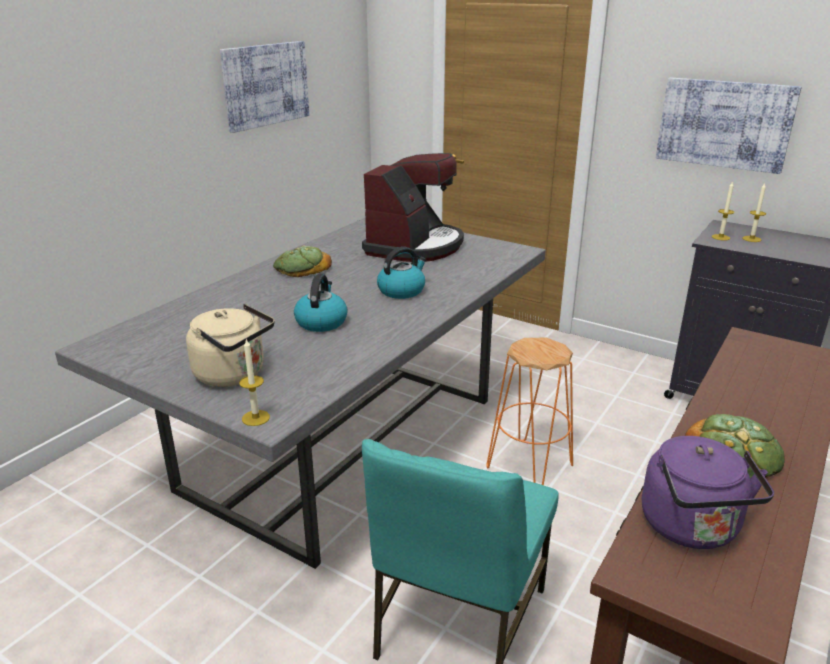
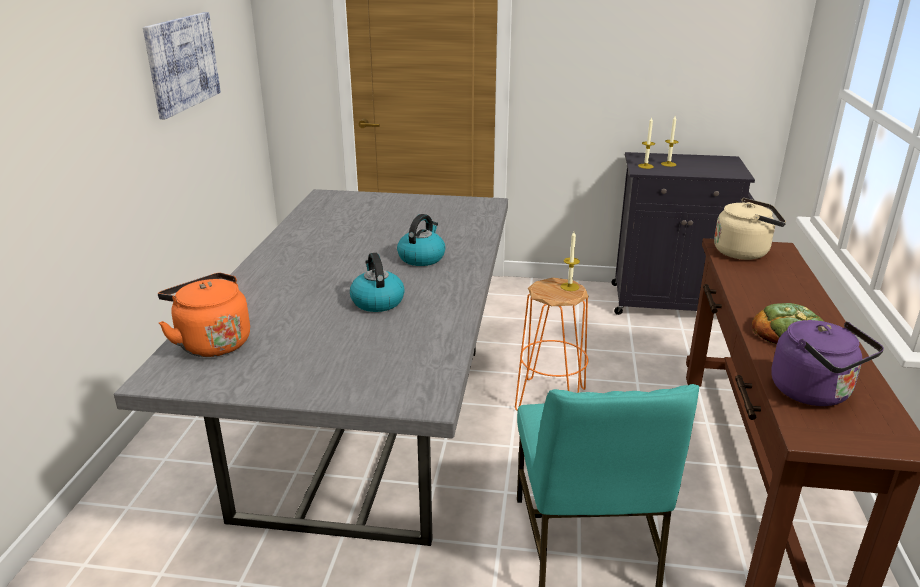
camera: 25 degrees left, 0 degrees up
(159, 327) = (212, 342): none -> orange kettle
(234, 375) = (346, 369): beige kettle -> beige kettle (744, 252)
(255, 418) = (412, 402): candle -> candle (569, 287)
(302, 268) = (299, 254): bread -> none
(415, 246) = (389, 214): coffee machine -> none
(724, 124) = (626, 68): picture -> none

